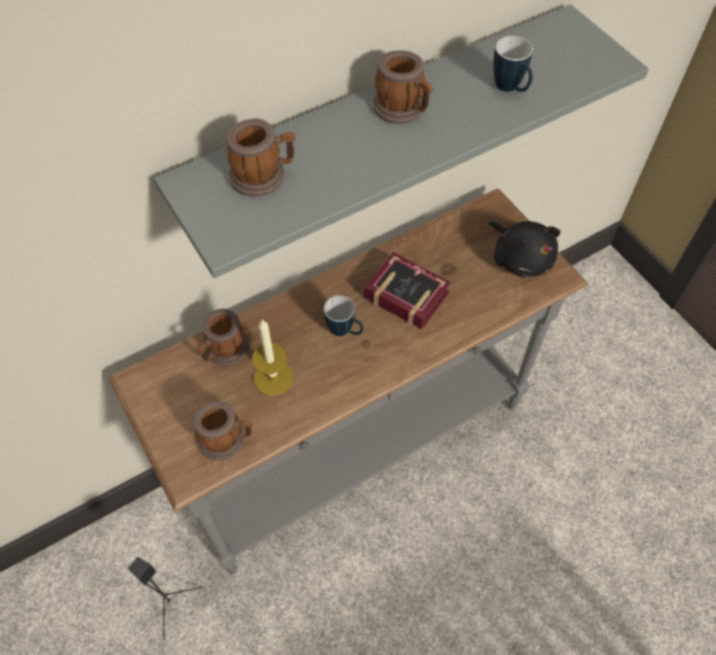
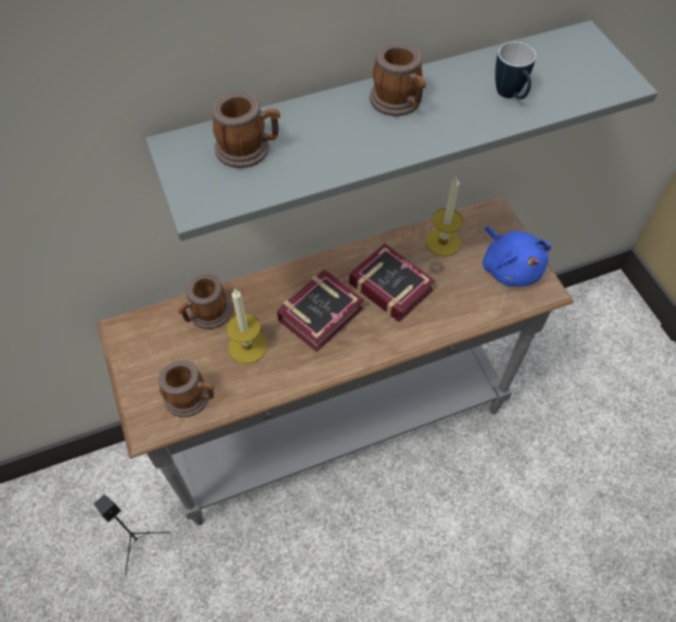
camera: 10 degrees right, 0 degrees up
(345, 332) = (324, 313): mug -> book
(449, 242) = (443, 242): none -> candle
(520, 258) = (510, 267): black plush toy -> blue plush toy

